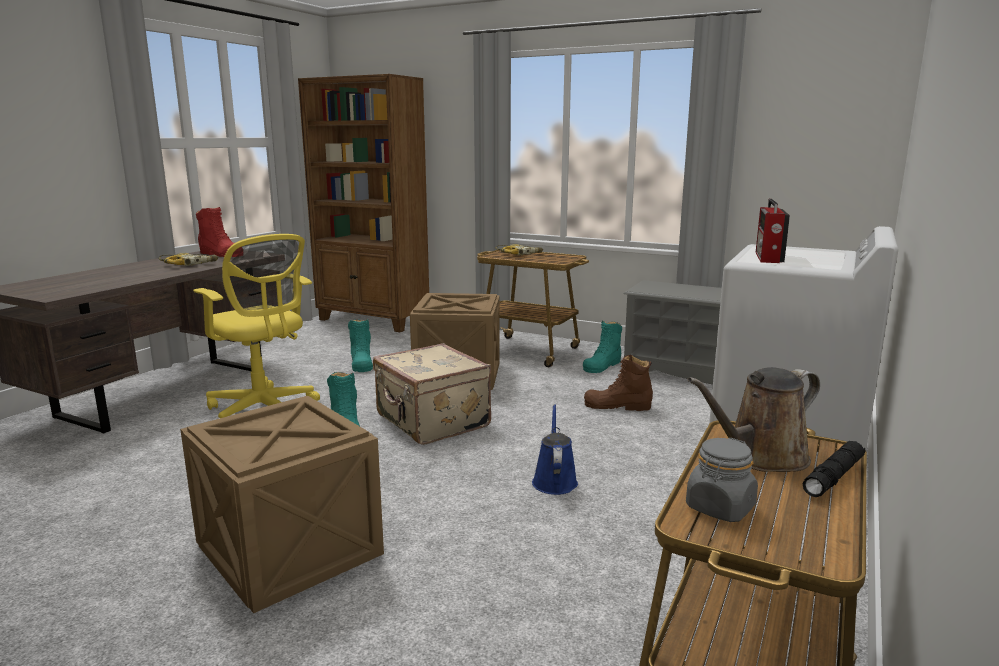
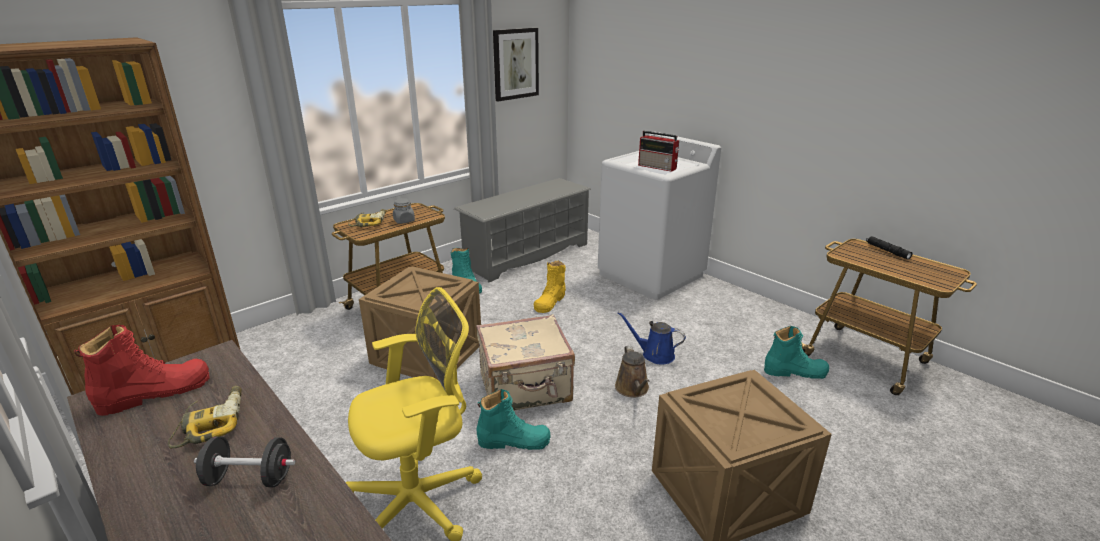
camera: 70 degrees left, 10 degrees up
(133, 275) = (250, 479): none -> black dumbbell
(361, 364) = (327, 410): turquoise boot -> turquoise boot (795, 372)
(617, 406) = (550, 302): brown boot -> yellow boot
(720, 508) = (921, 277): grey jar -> grey jar (404, 221)
(760, 457) = (869, 258): brown watering can -> brown watering can (633, 389)
(792, 124) = (515, 64): none -> picture

